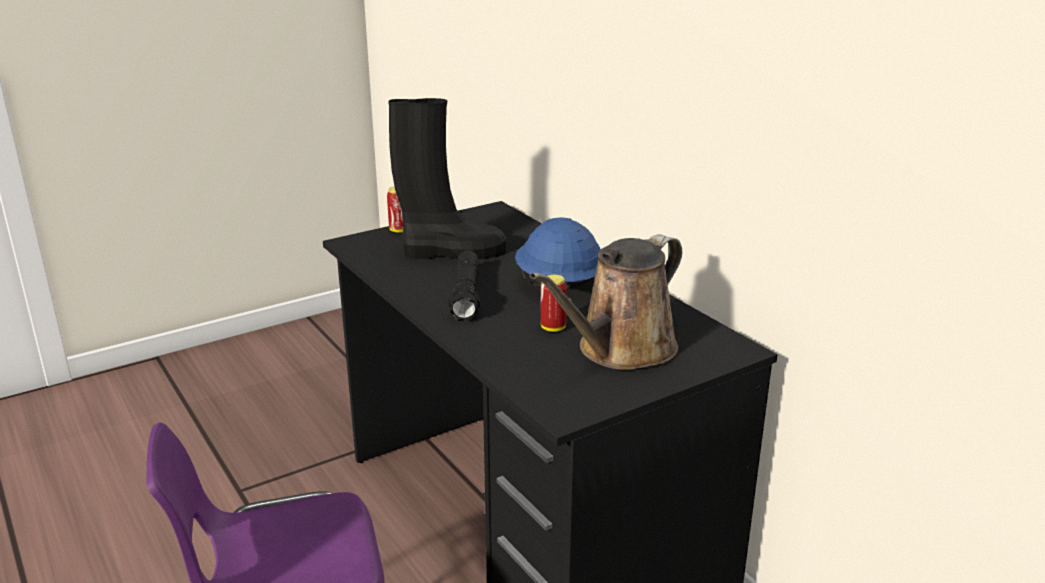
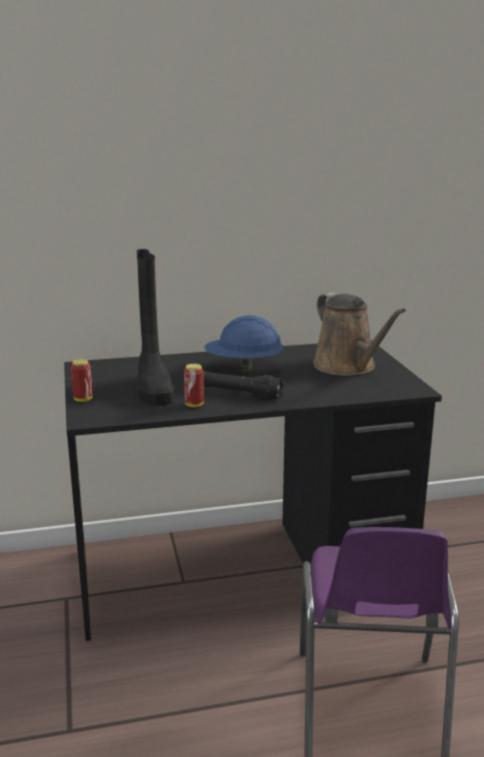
camera: 70 degrees left, 5 degrees down
(451, 252) = (153, 388): black boot -> black boot turned 150 degrees clockwise
(553, 328) = (307, 377): can -> can (194, 405)

